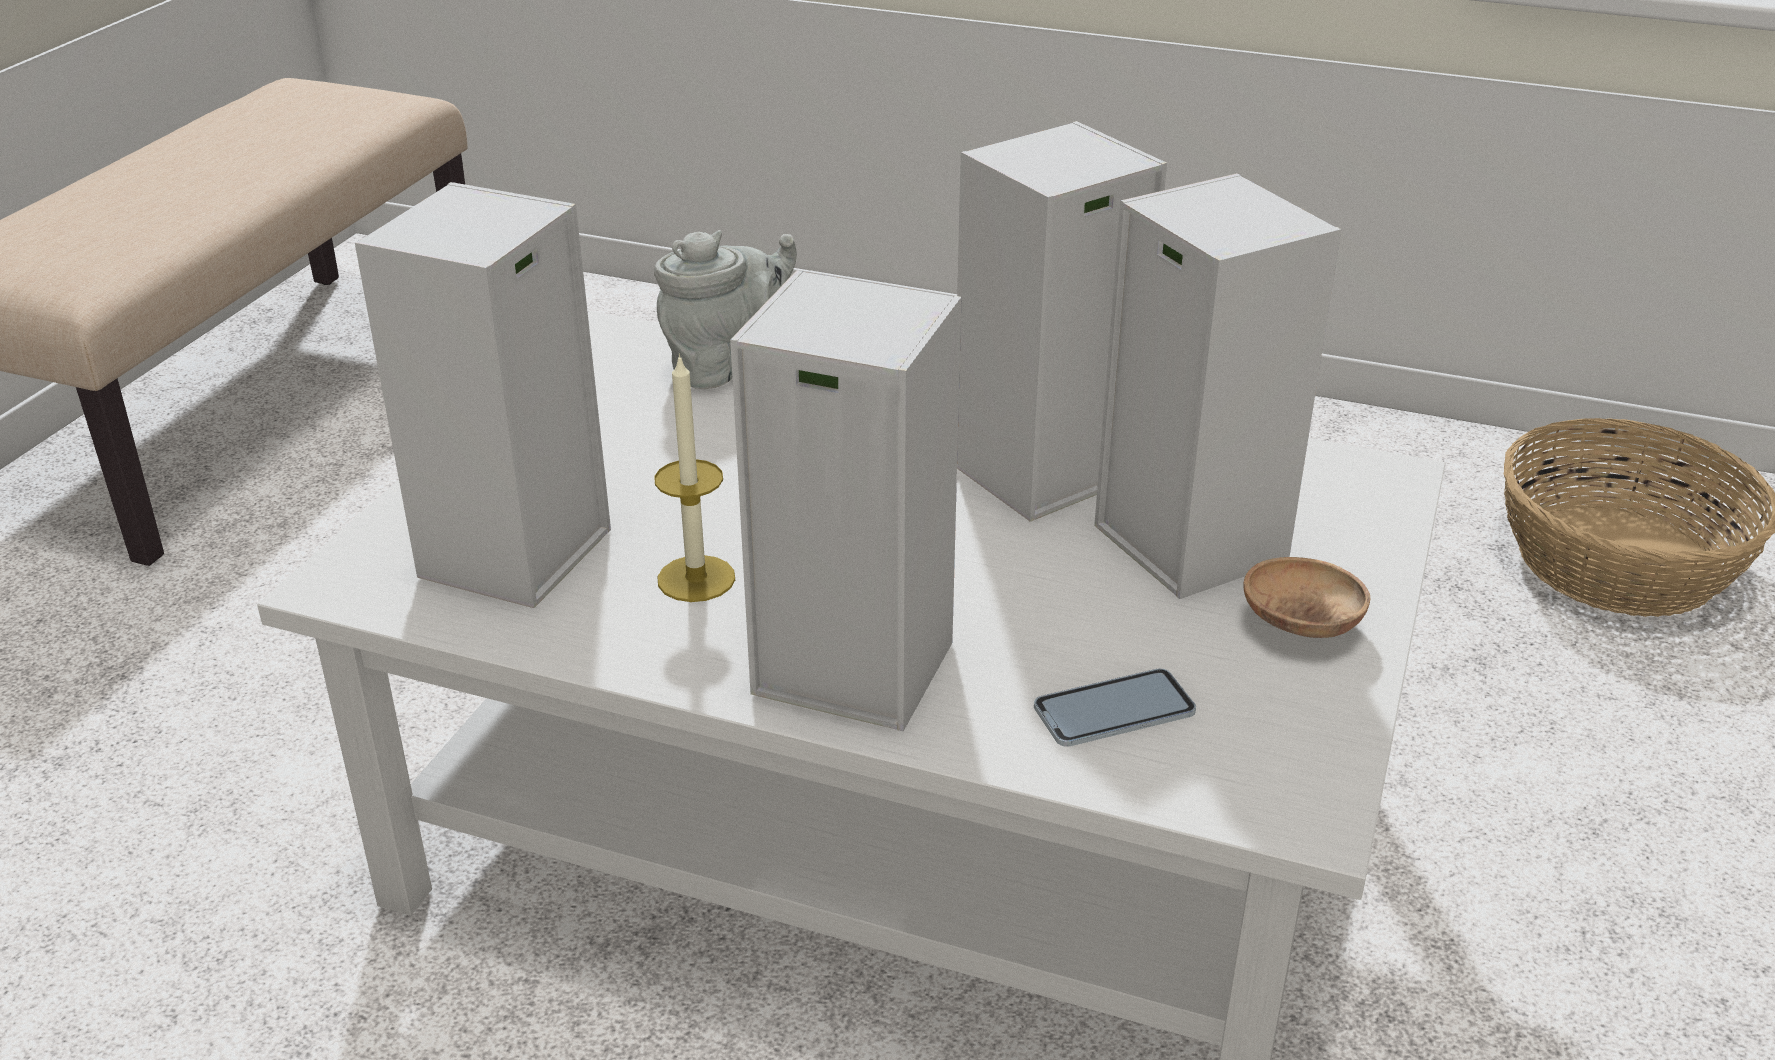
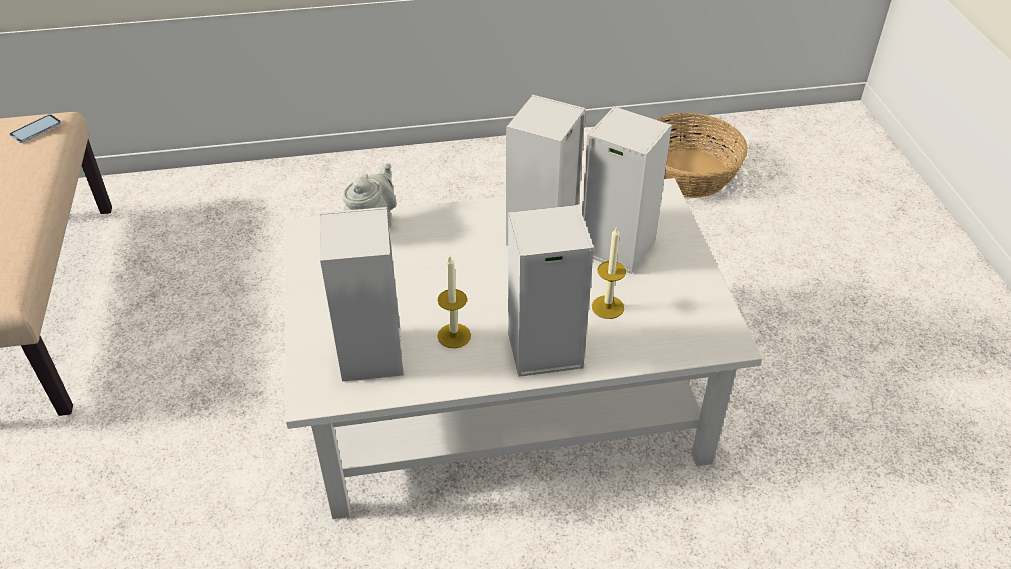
camera: 30 degrees left, 10 degrees up
(1067, 640) = (607, 307): none -> candle
(1114, 711) = (645, 329): phone -> phone (36, 130)
(1300, 624) = (677, 268): brown bowl -> none

